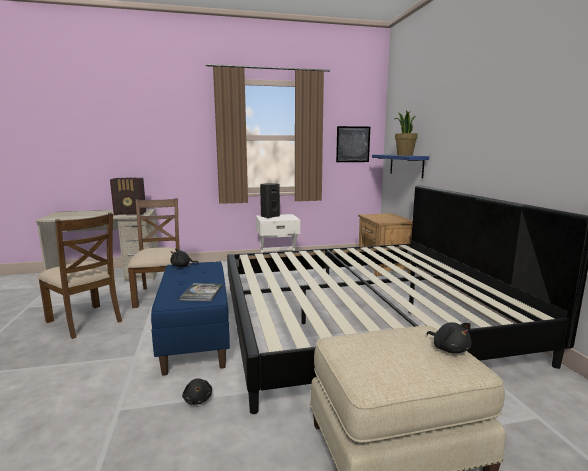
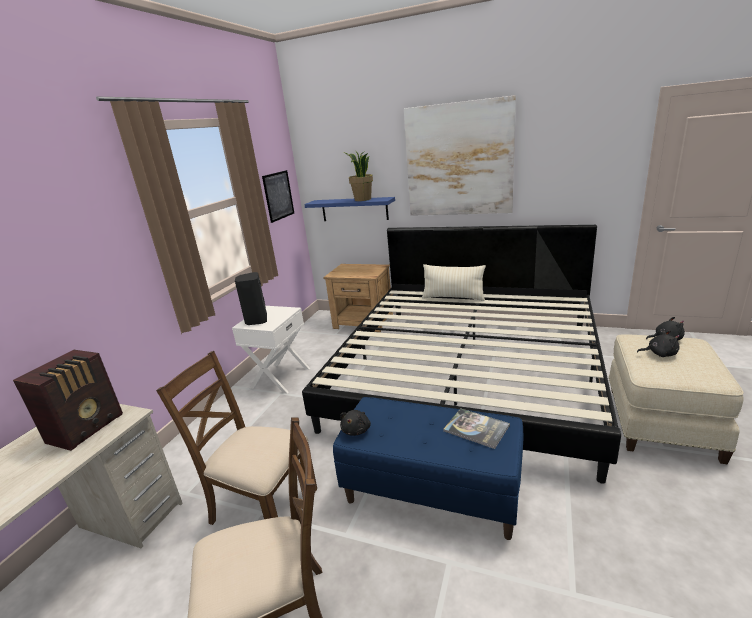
camera: 55 degrees left, 10 degrees up
(198, 399) = (571, 516): black plush toy -> black plush toy (659, 354)
(428, 264) = (453, 298): none -> beige pillow
(474, 121) = (458, 160): none -> picture

